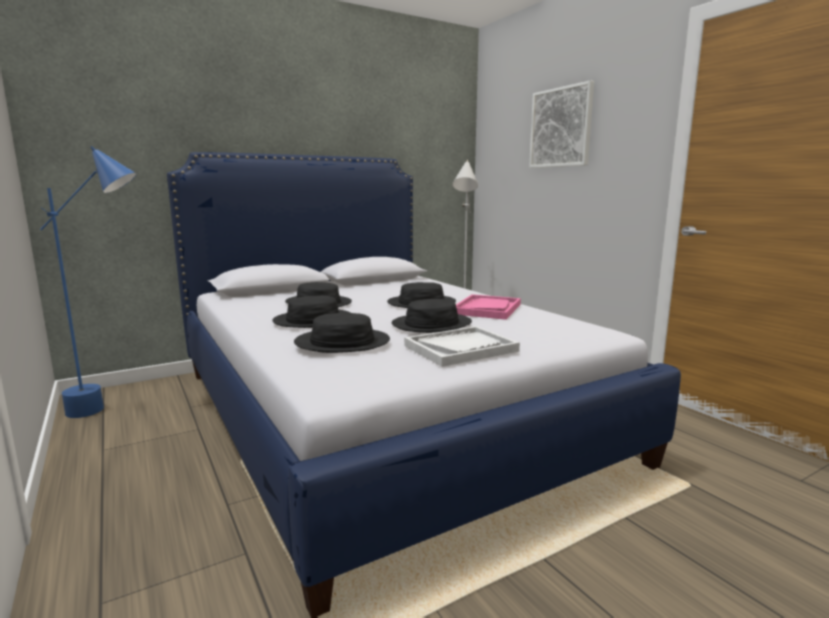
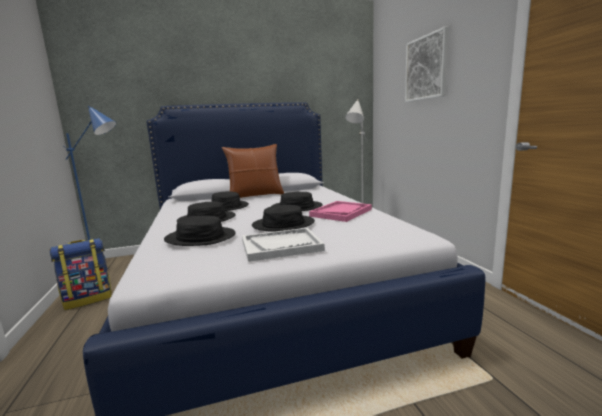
camera: 15 degrees right, 0 degrees up
(107, 449) = (88, 299): none -> backpack
(341, 288) = (255, 195): none -> brown pillow

